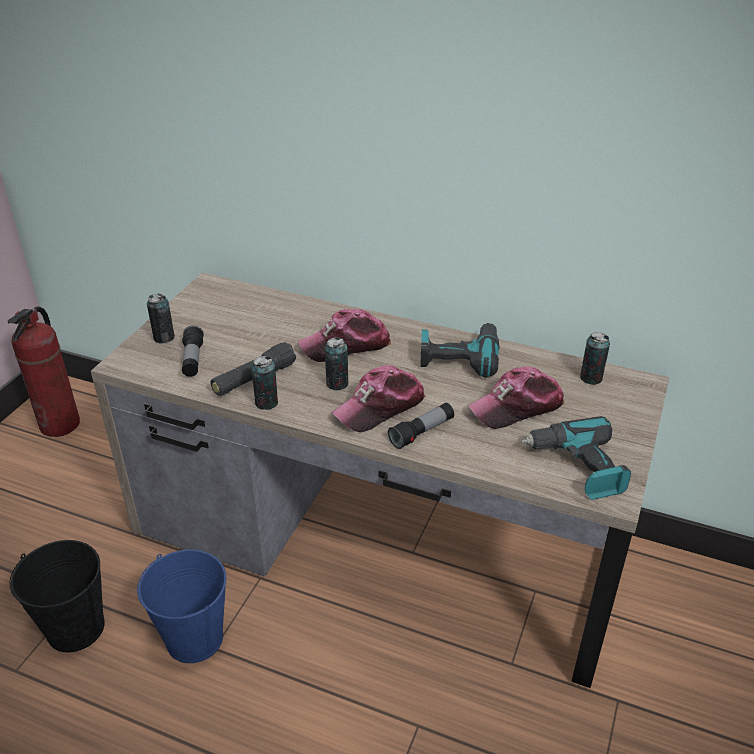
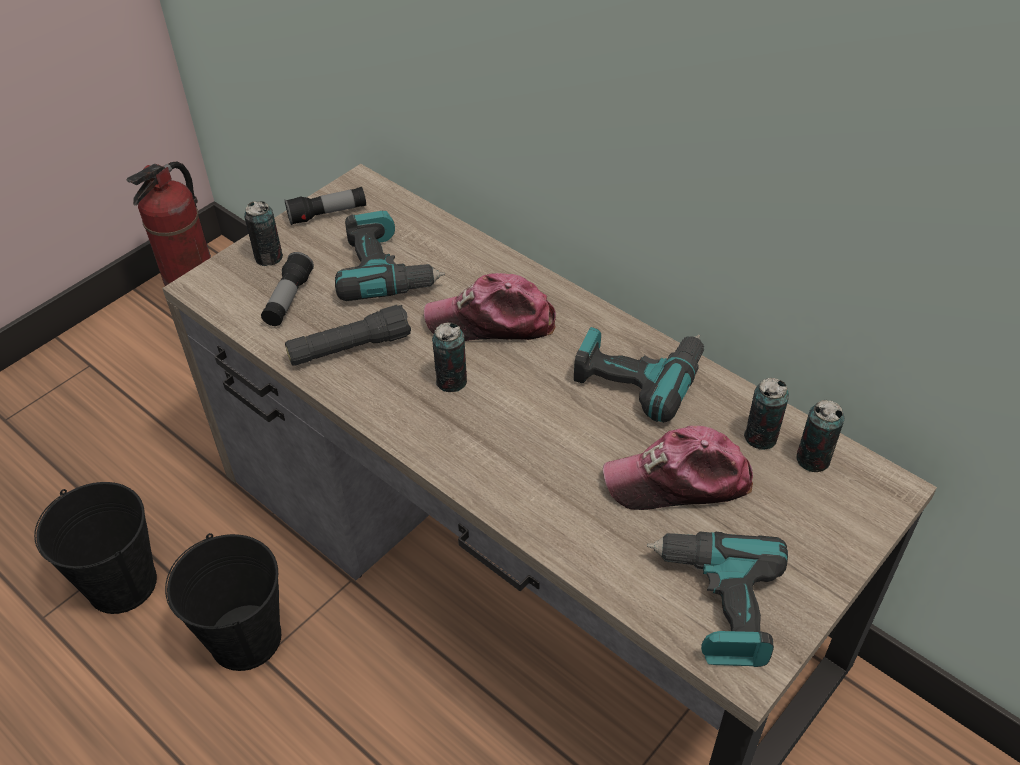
camera: 20 degrees right, 10 degrees up
(195, 638) = (246, 638): blue bucket -> black bucket
(255, 330) = (386, 270): none -> power drill
(266, 403) = (348, 389): can -> can (760, 437)
(380, 407) = (490, 432): cap -> none
(422, 432) = (526, 488): flashlight -> flashlight (327, 214)

